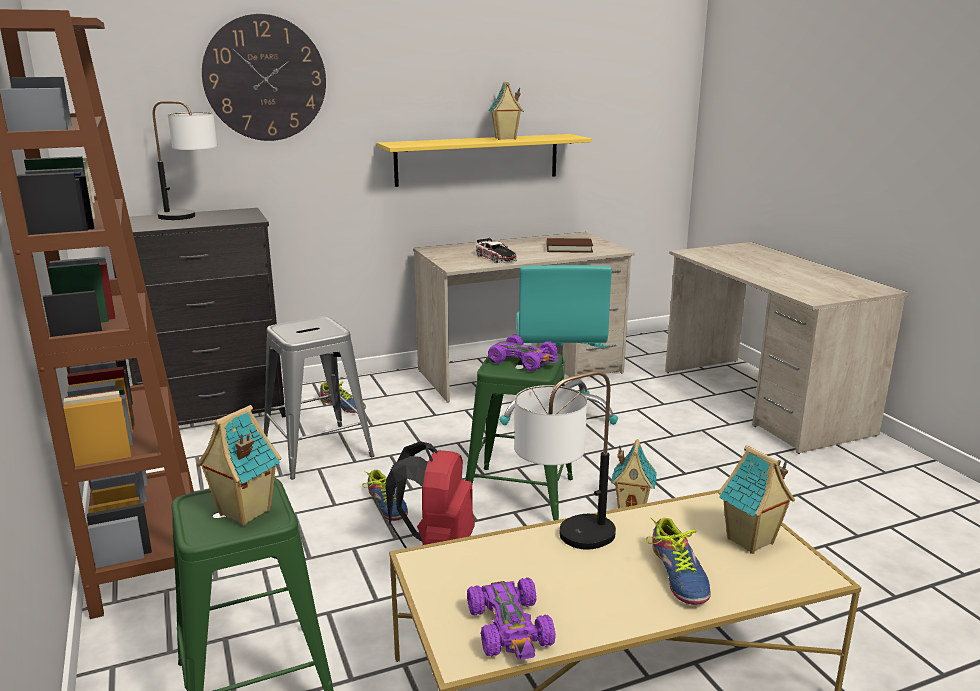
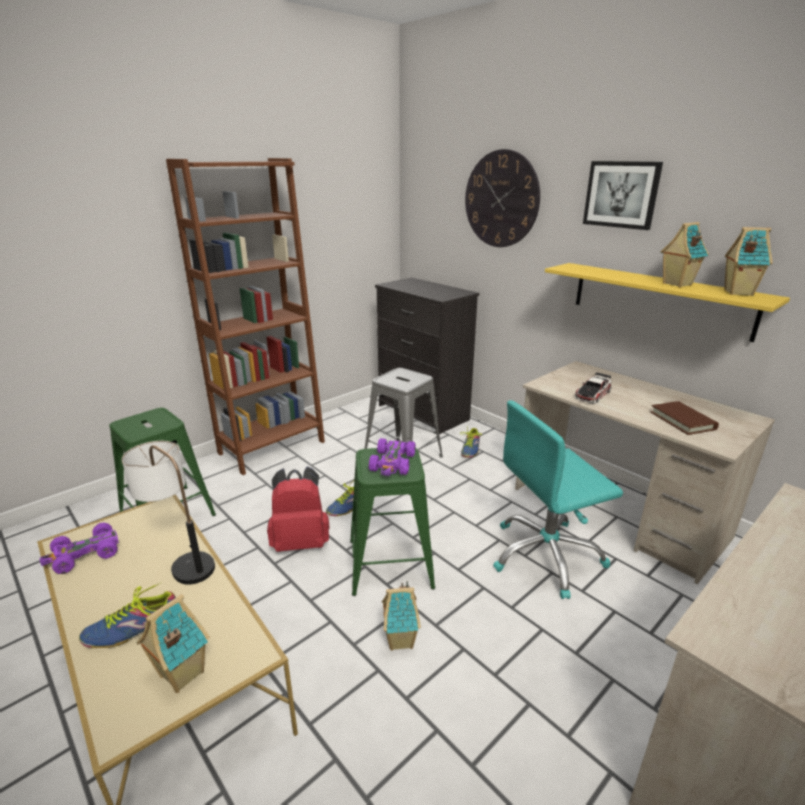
camera: 70 degrees right, 5 degrees up
(192, 217) = (431, 288): table lamp -> none
(243, 513) = (143, 426): toy house -> toy house (737, 292)
(421, 62) = (621, 194): none -> picture

